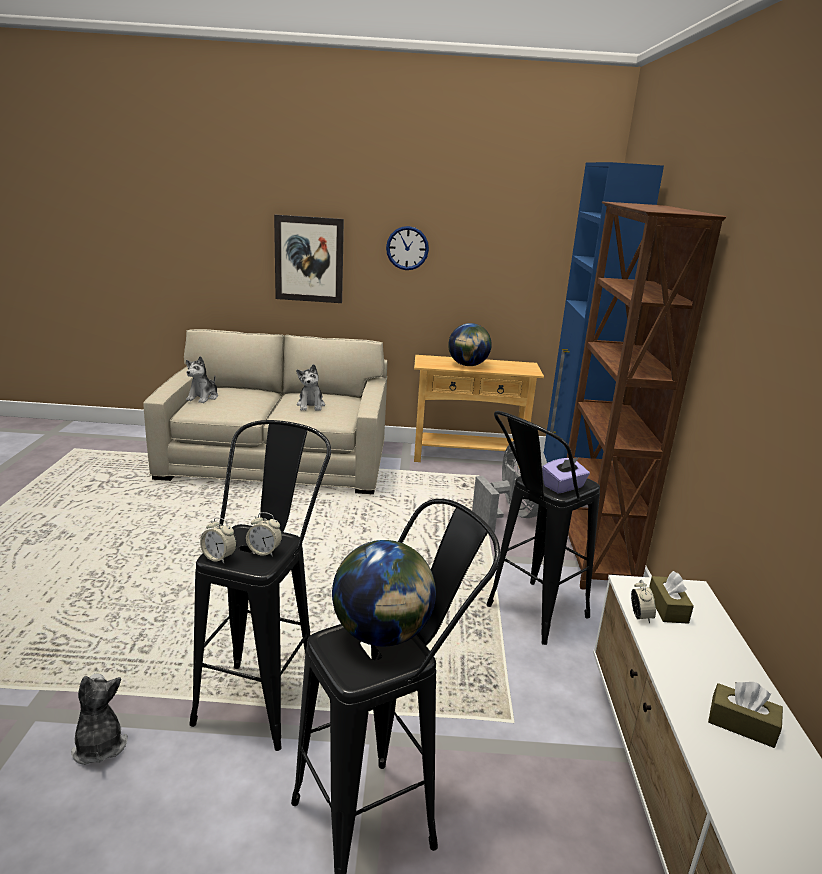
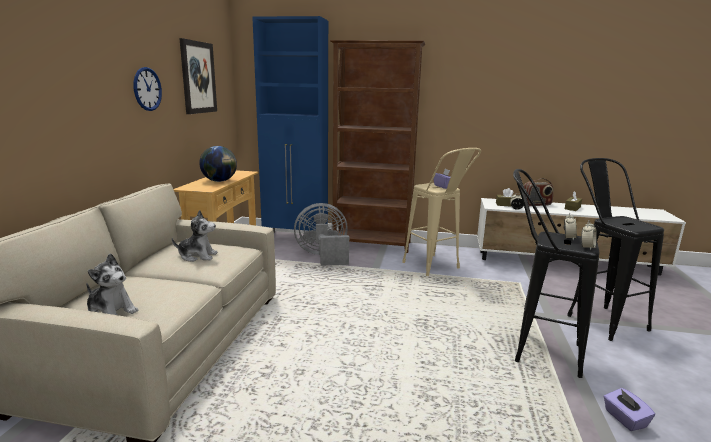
camera: 80 degrees left, 5 degrees down
(99, 745) = (624, 419): plush toy -> purple tissue box
(309, 259) = (73, 111): picture -> picture (198, 77)
(382, 634) = (616, 221): globe -> none
(527, 617) = (436, 268): black stool -> beige stool
(716, 657) = (535, 204): none -> radio

